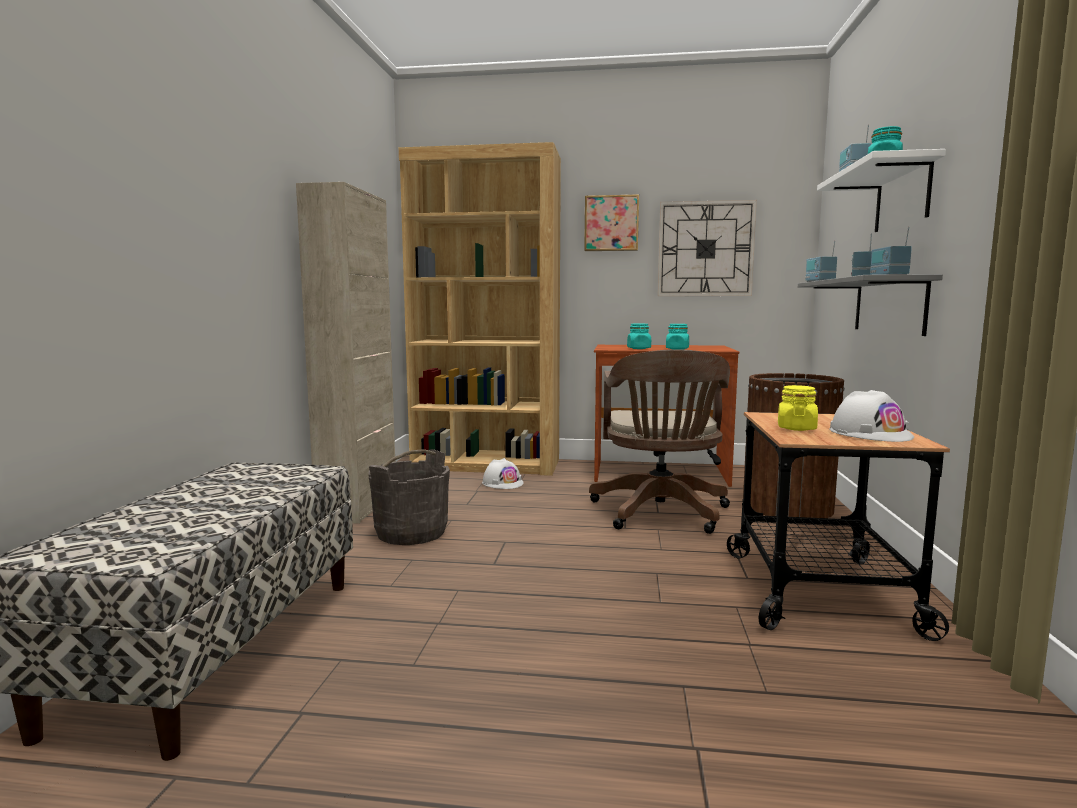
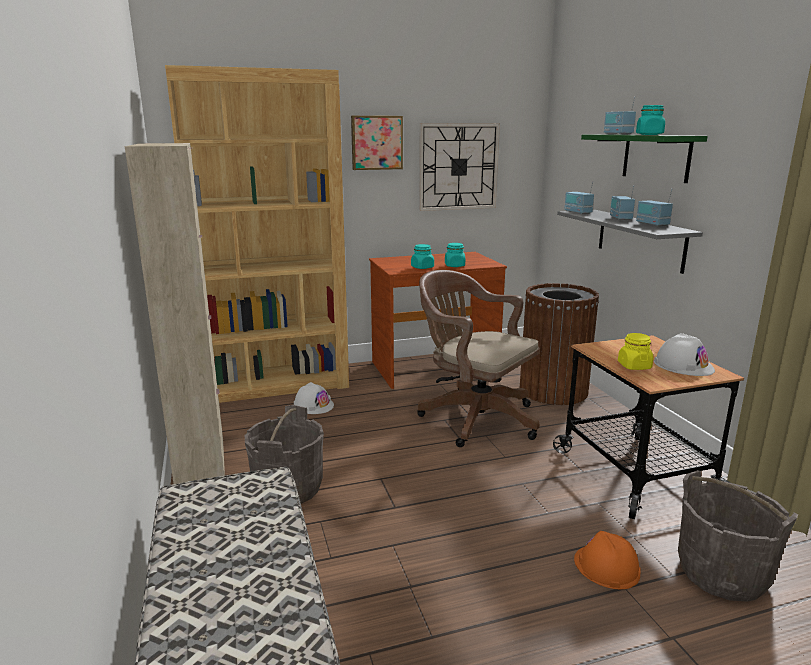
camera: 25 degrees left, 10 degrees up
(661, 514) = (474, 417): brown office chair -> brown office chair turned 150 degrees clockwise
(680, 662) = (606, 566): none -> orange hard hat
(848, 709) = (722, 573): none -> grey bucket
(902, 197) = (656, 157): white shelf -> green shelf

